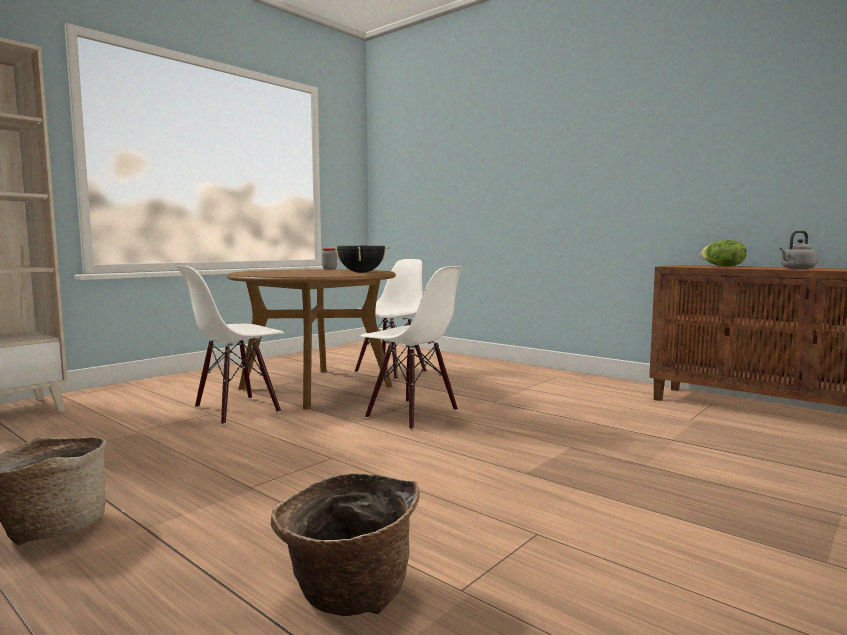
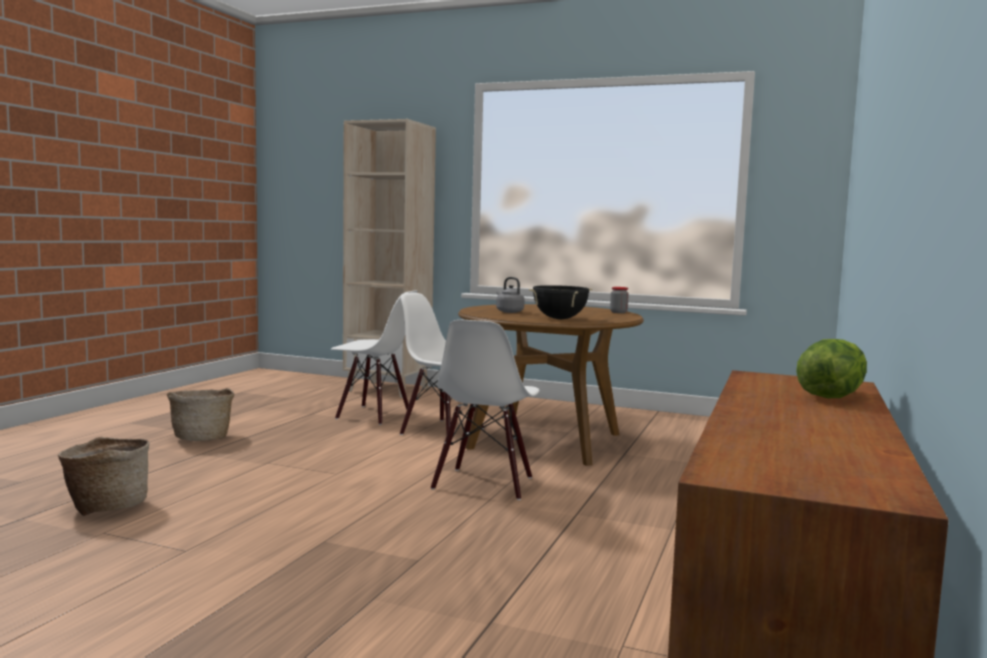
camera: 70 degrees right, 0 degrees up
(390, 371) = (657, 457): white chair -> white chair (373, 415)
(796, 269) = (753, 421): grey kettle -> grey kettle (508, 312)

